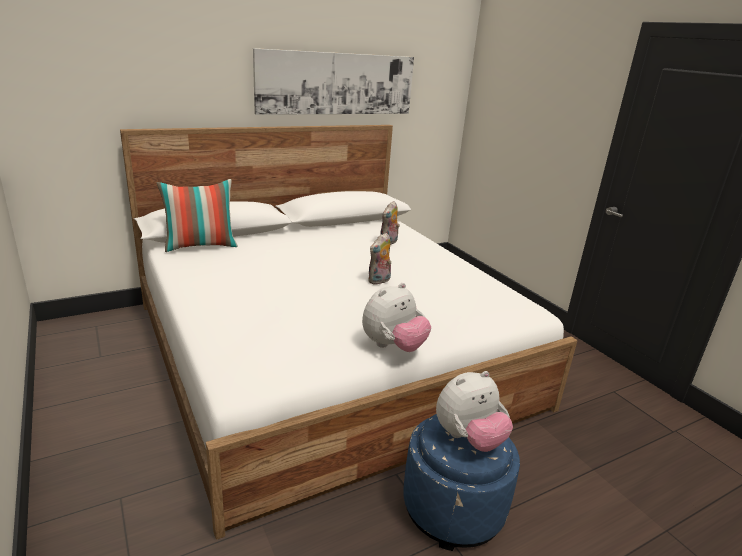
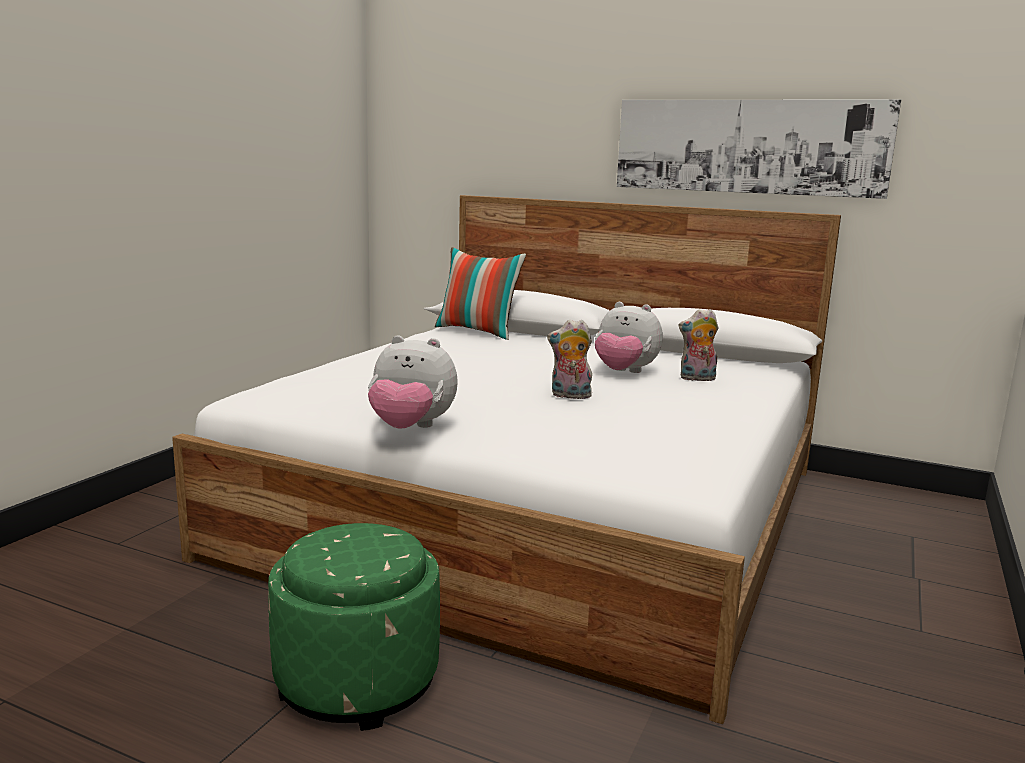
camera: 55 degrees right, 10 degrees down
(453, 508) = (357, 680): blue ottoman -> green ottoman
(468, 438) = (350, 549): plush toy -> plush toy (624, 372)

